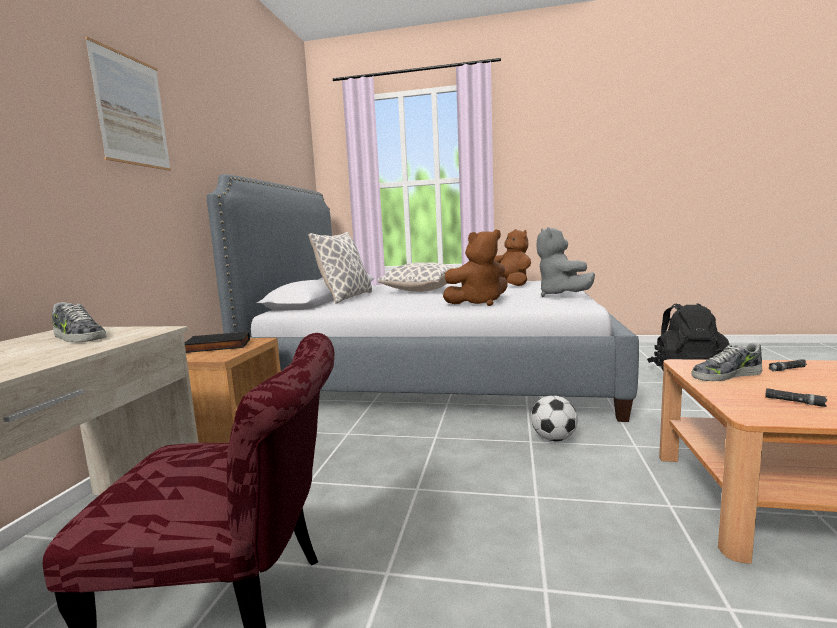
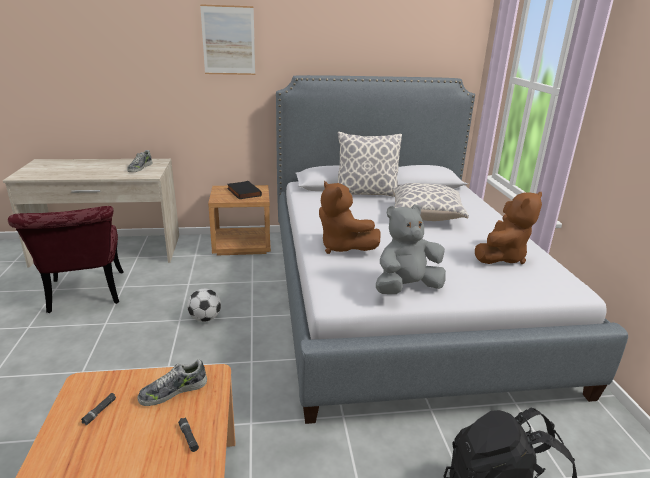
camera: 70 degrees right, 15 degrees up
(553, 438) = (258, 373): football -> football (205, 318)
(725, 375) = (173, 391): shoe -> shoe turned 90 degrees counterclockwise

